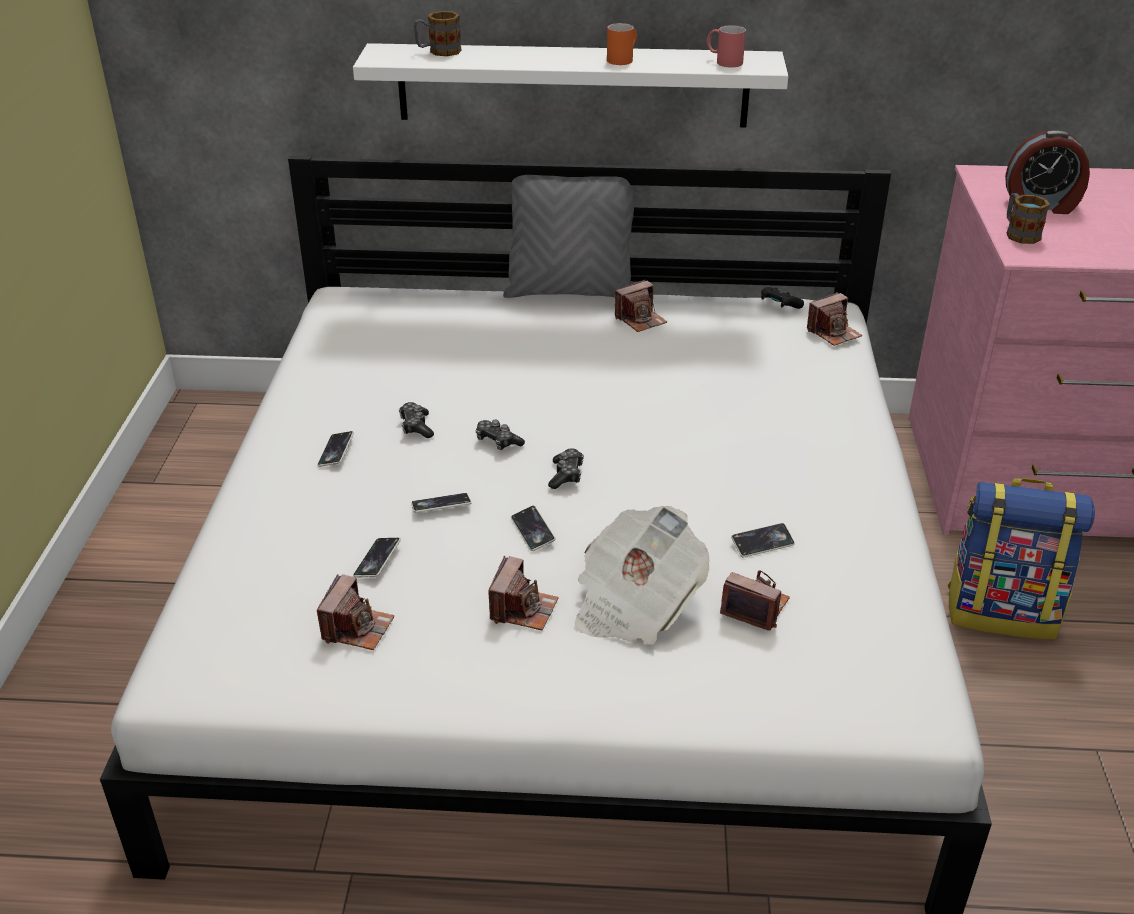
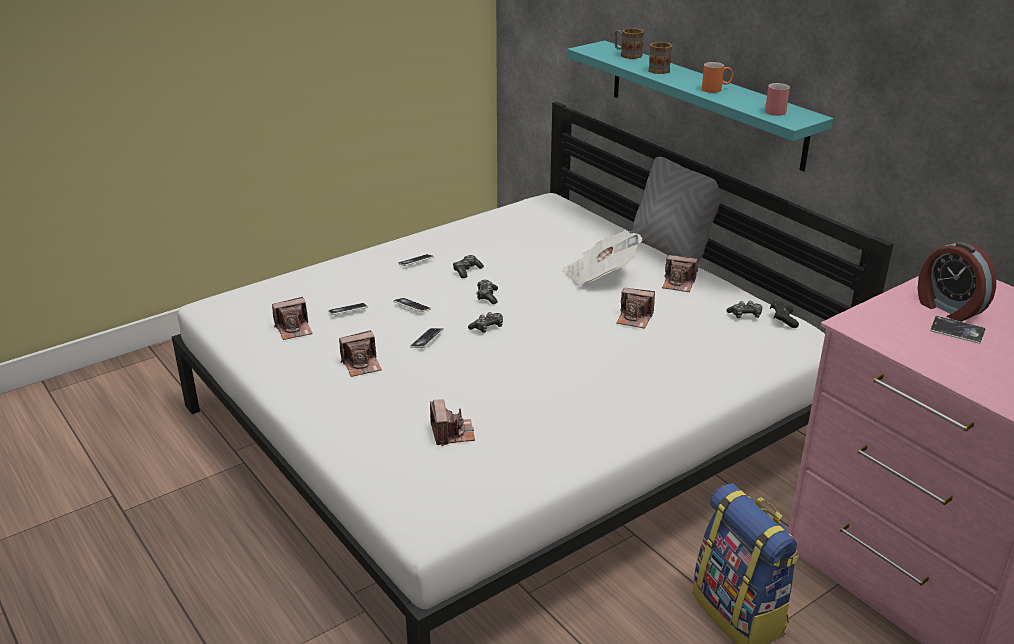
camera: 50 degrees right, 5 degrees down
(572, 85) = (704, 103): white shelf -> turquoise shelf
(634, 603) = (407, 394): newspaper -> newspaper (600, 276)
(748, 318) = (745, 315): none -> game controller
(762, 543) = (514, 413): phone -> phone (956, 332)
(833, 333) = (784, 350): camera -> camera (634, 318)
(1019, 233) = (883, 312): mug -> mug (661, 69)

